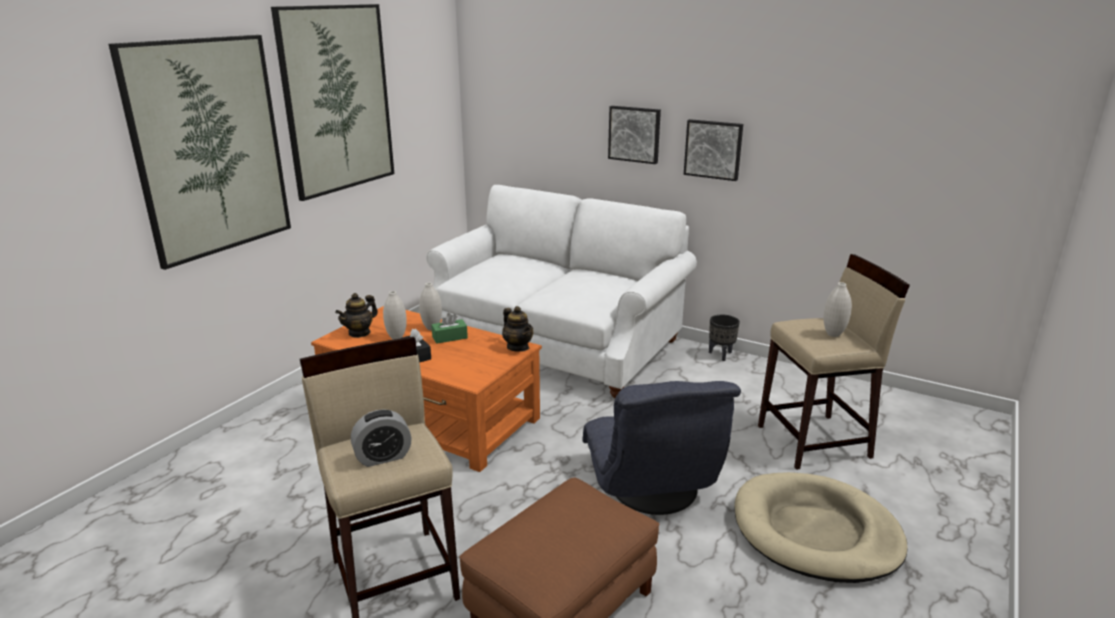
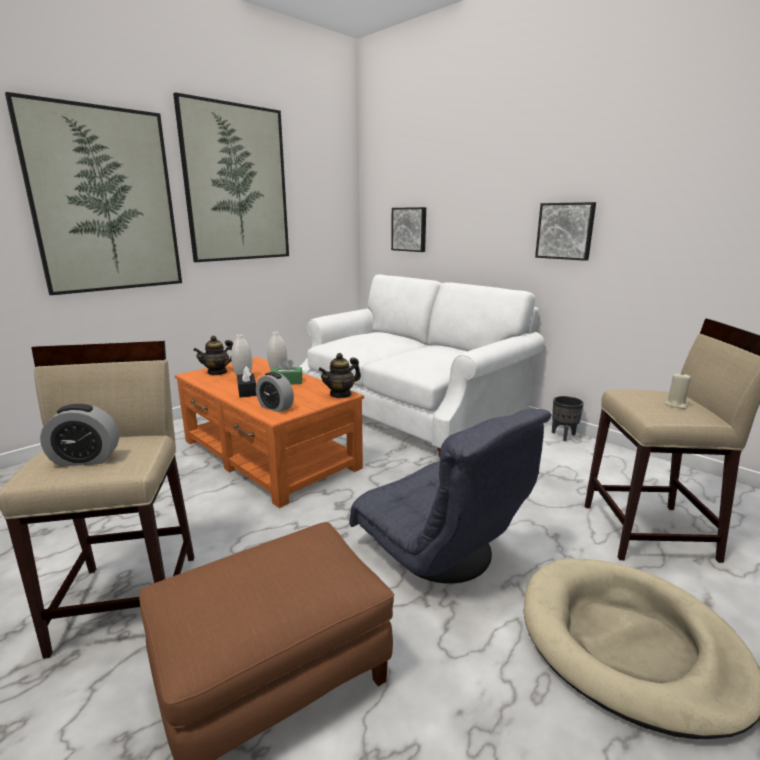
camera: 15 degrees right, 5 degrees down
(463, 371) = (275, 407): none -> alarm clock
(518, 347) = (341, 394): teapot -> teapot turned 75 degrees clockwise
(635, 134) = (493, 223): picture -> picture (409, 229)
(651, 488) = (441, 553): grey armchair -> grey armchair turned 45 degrees counterclockwise
(833, 334) = (676, 405): white vase -> beige candle

